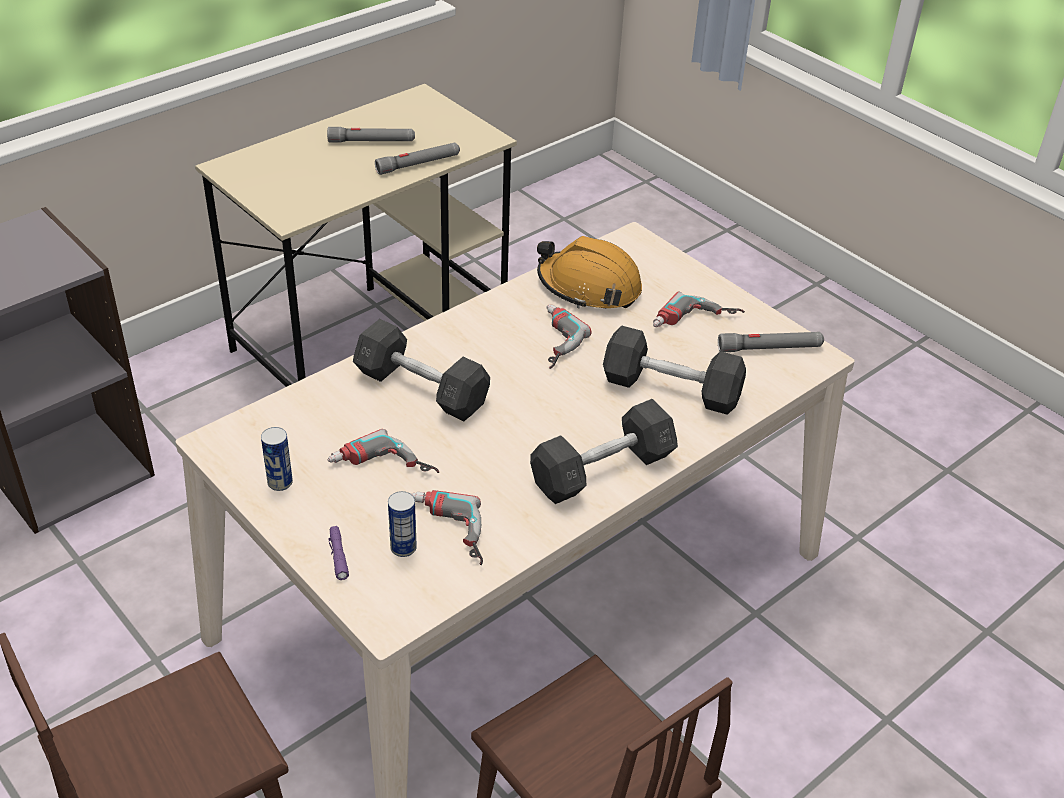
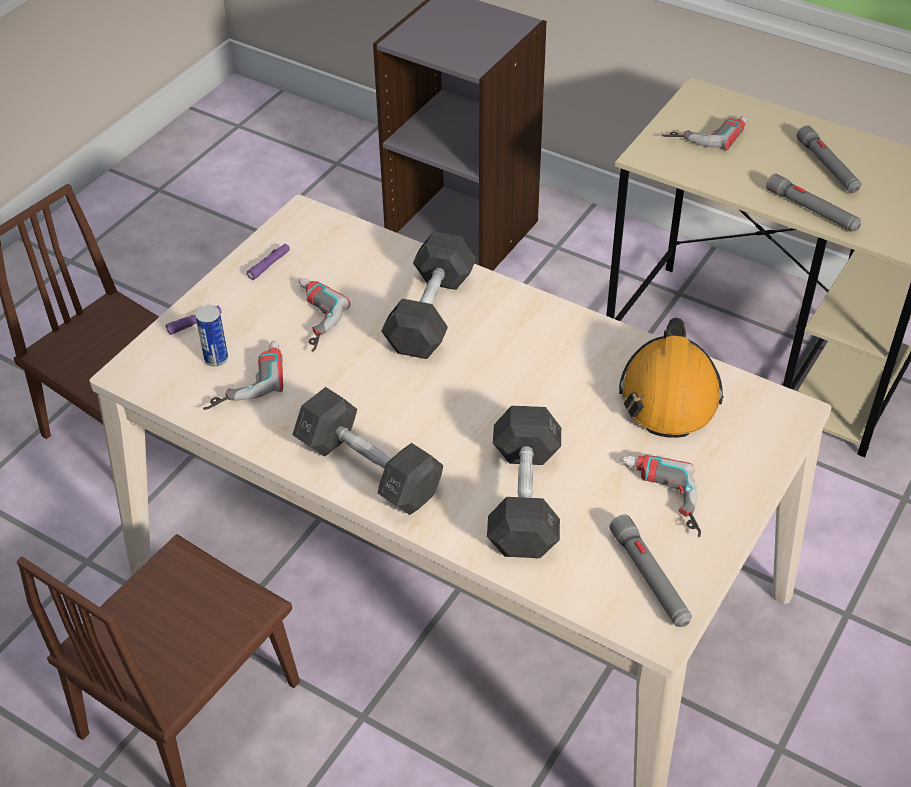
camera: 75 degrees right, 5 degrees up
(280, 483) = (269, 265): can -> purple flashlight
(550, 341) = (554, 385): power drill -> power drill (705, 132)

